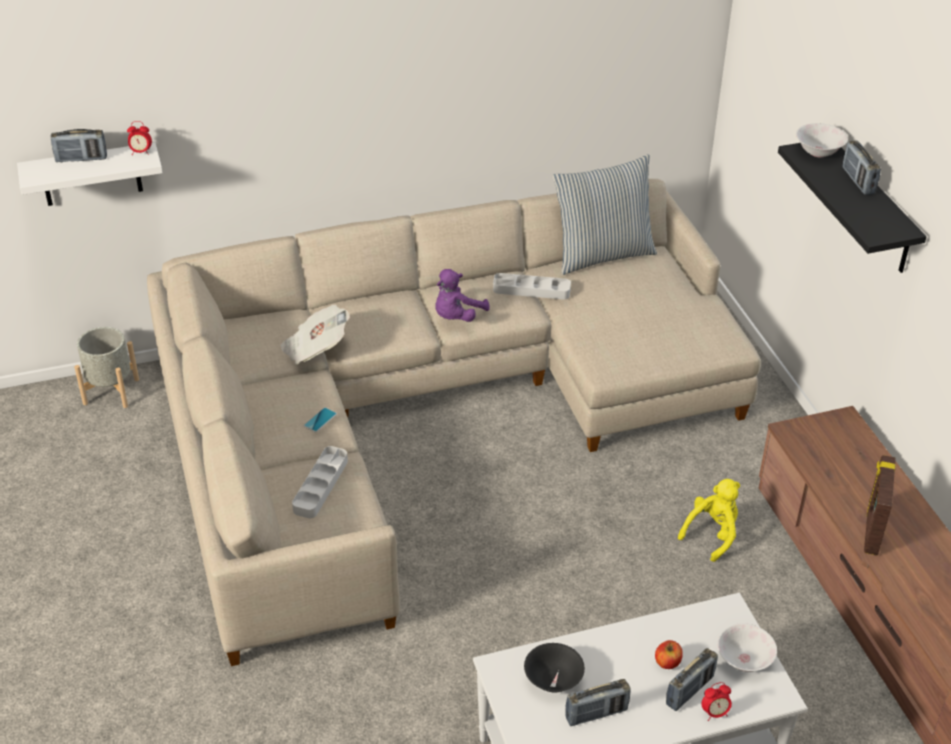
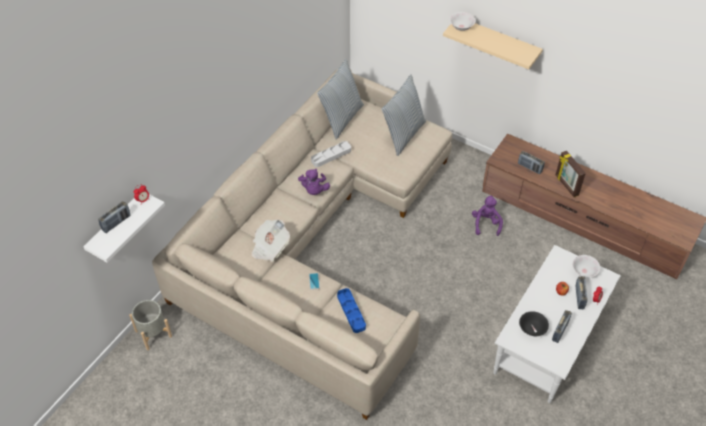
camera: 40 degrees left, 10 degrees up
(320, 485) = (351, 312): grey tray -> blue tray
(671, 319) = (403, 134): none -> pillow
(712, 534) = (486, 224): yellow plush toy -> purple plush toy
(858, 181) = (491, 34): radio -> radio (529, 167)
(871, 208) = (497, 43): black shelf -> beige shelf

